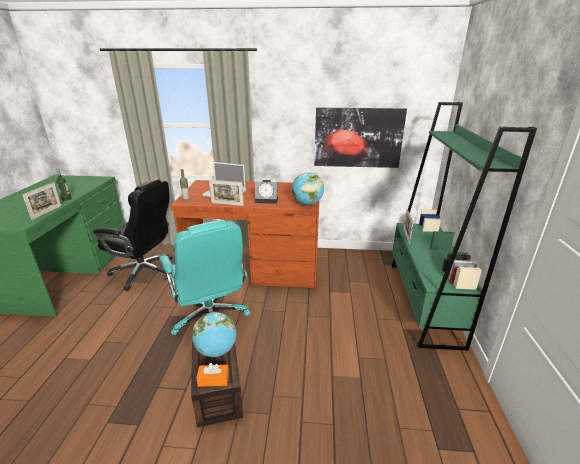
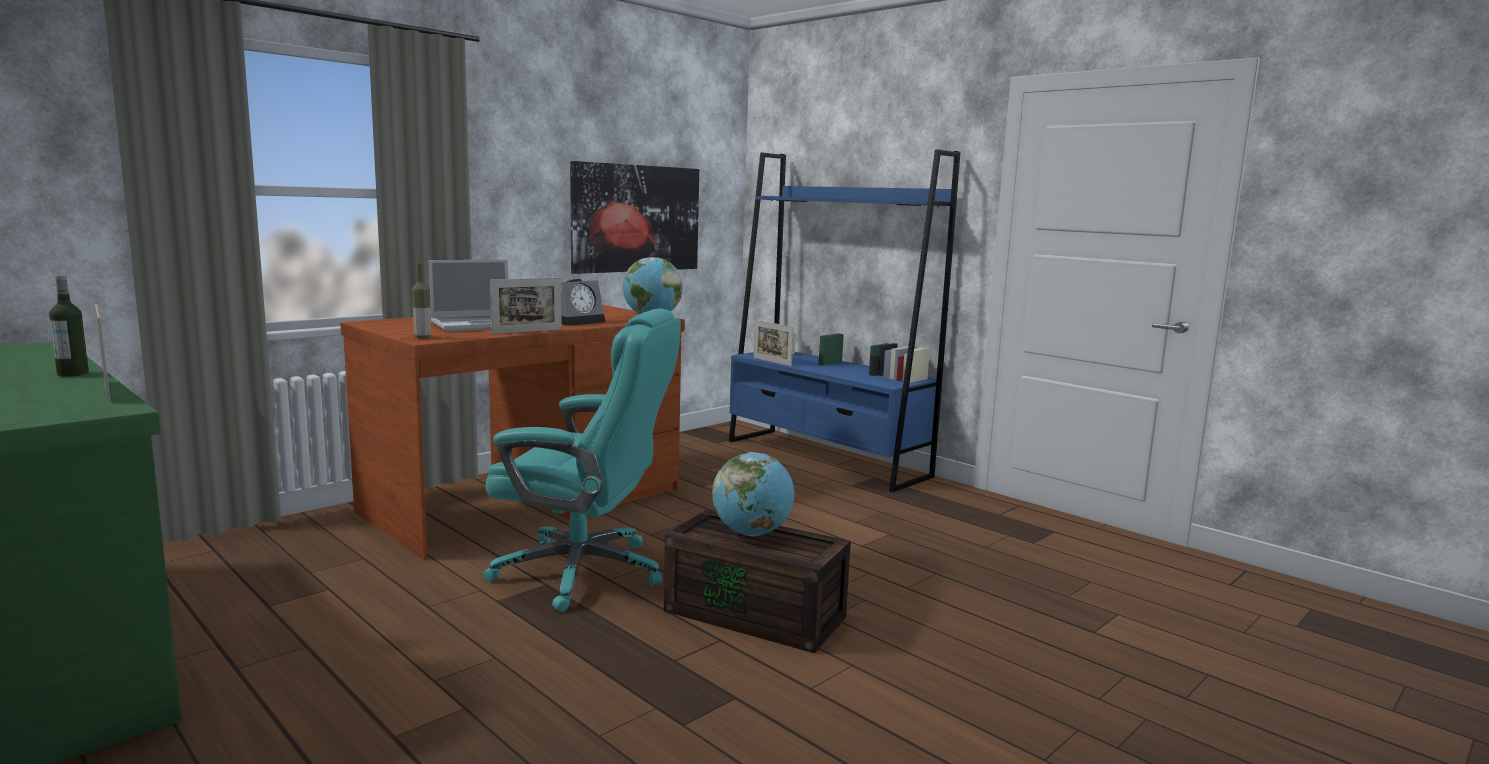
camera: 50 degrees left, 15 degrees down
(144, 272) = (274, 582): black office chair -> none
(213, 379) = (811, 550): orange tissue box -> none
(423, 301) = (826, 458): green bookcase -> blue bookcase

